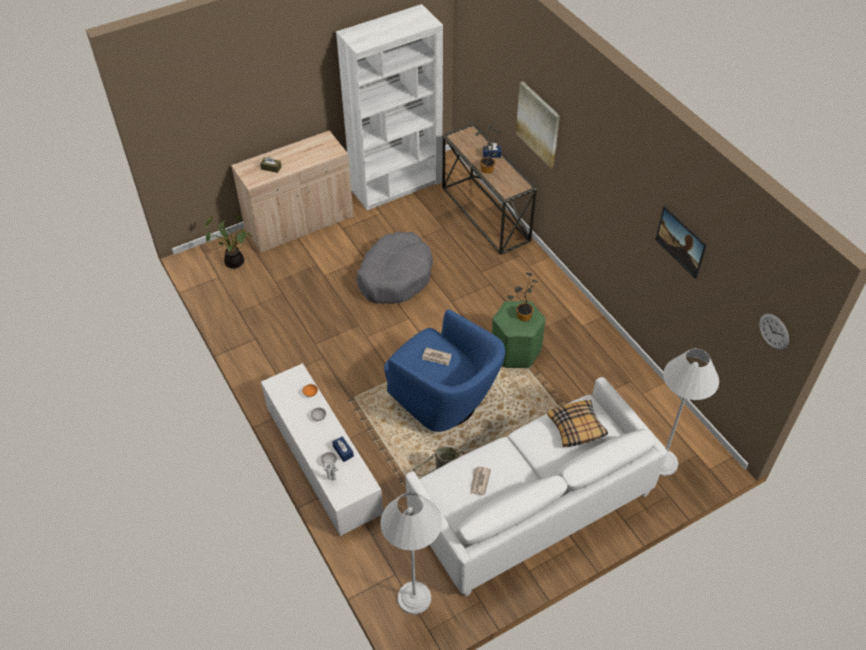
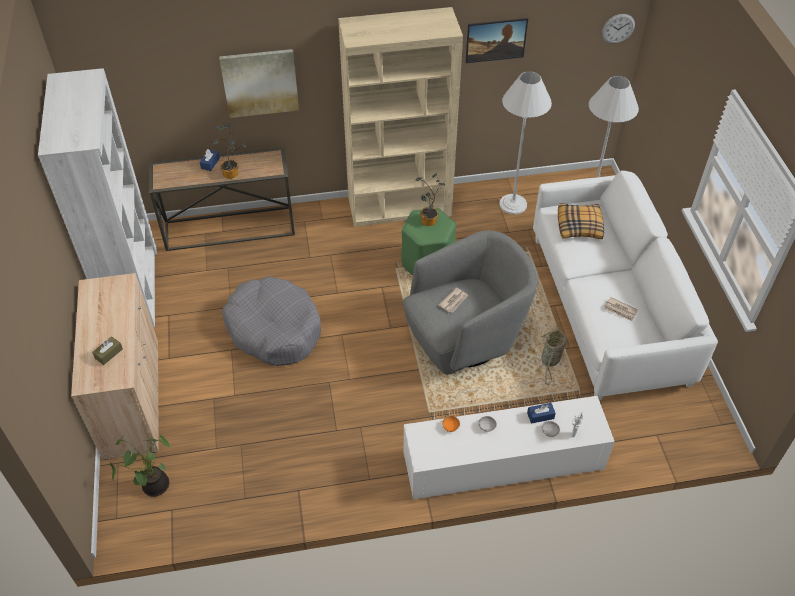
camera: 70 degrees left, 0 degrees up
(414, 598) = (686, 426): white floor lamp -> white floor lamp (513, 204)
(443, 401) = (465, 337): blue armchair -> grey armchair
(574, 312) = (400, 207): none -> beige bookcase

